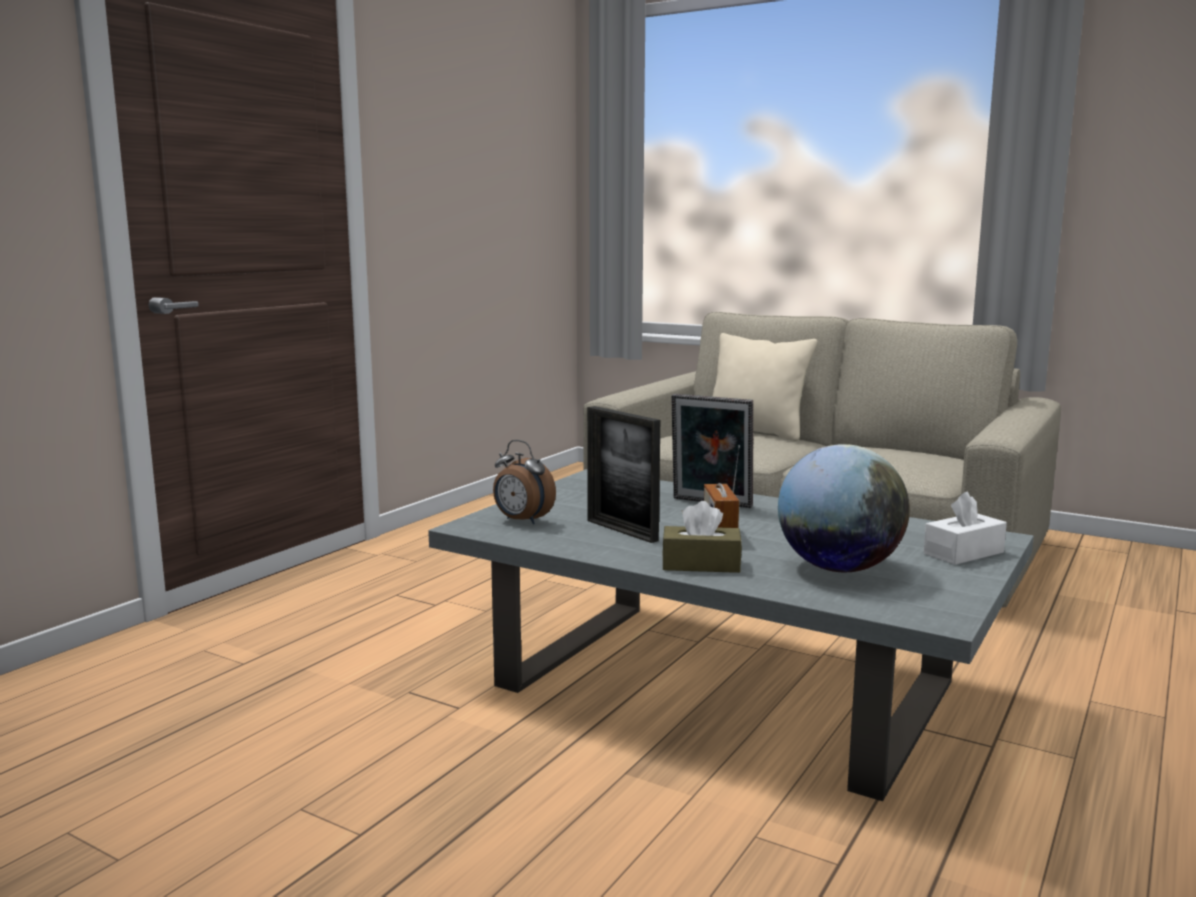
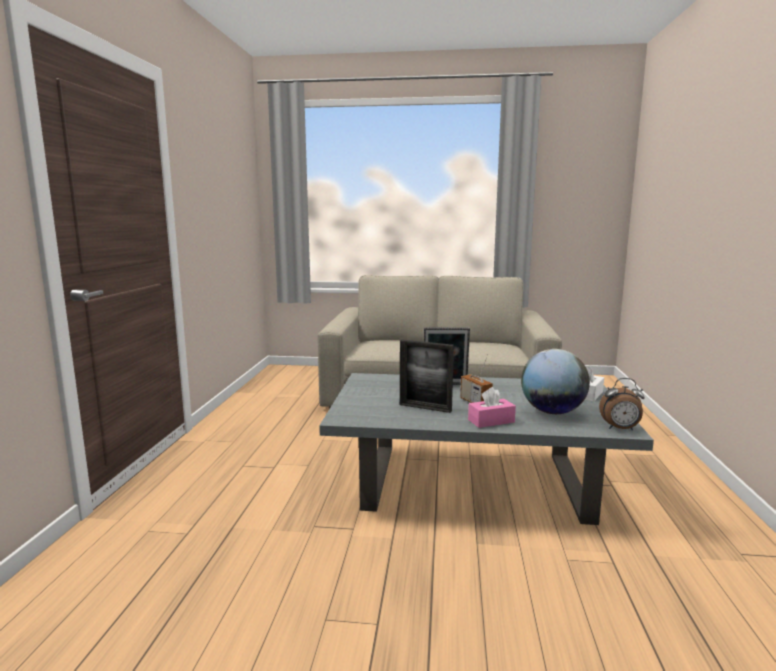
camera: 25 degrees left, 0 degrees up
(522, 521) = (365, 410): alarm clock -> alarm clock (620, 429)
(701, 564) = (491, 421): brown tissue box -> pink tissue box
(756, 432) = (399, 339): beige pillow -> none

